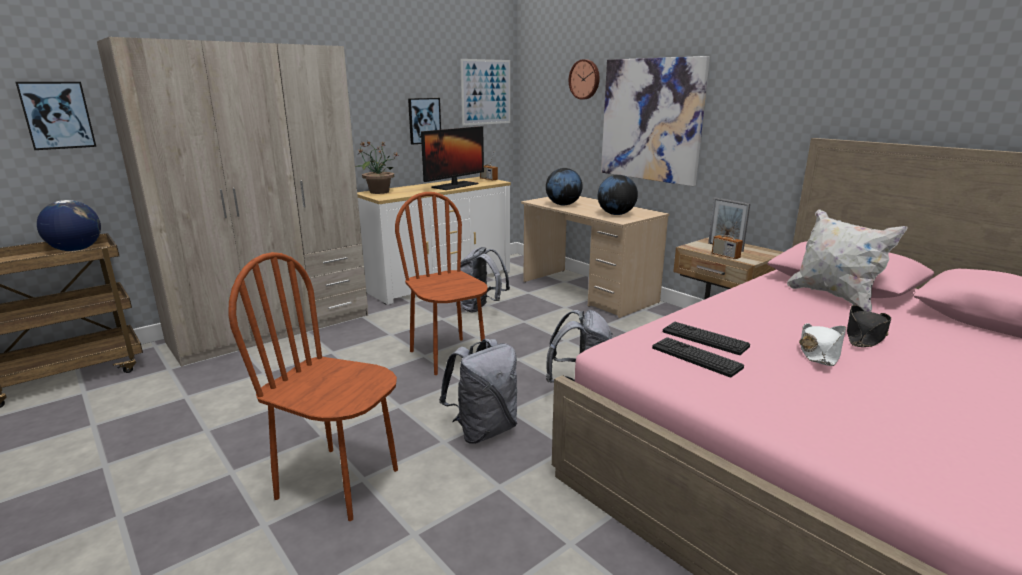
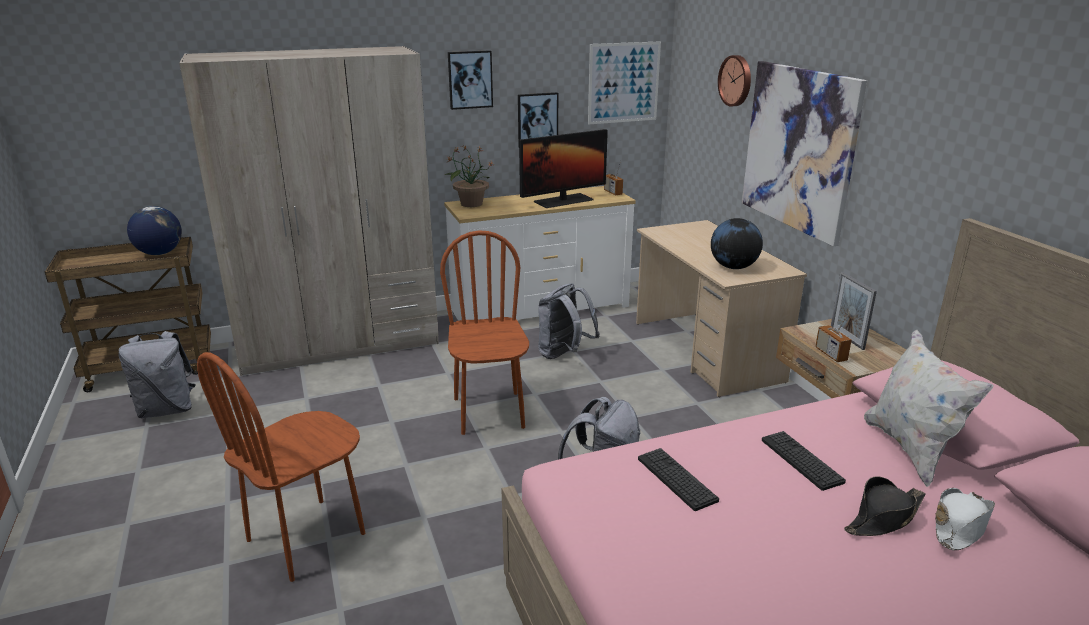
camera: 20 degrees right, 5 degrees up
(57, 115) = (150, 124): picture -> picture (470, 79)
(339, 482) = (306, 537): brown chair -> brown chair turned 90 degrees counterclockwise
(483, 430) = (469, 513): grey backpack -> grey backpack (167, 410)
(563, 205) = (682, 241): globe -> none
(696, 357) = (641, 503): keyboard -> keyboard (801, 460)
(819, 352) = (796, 529): white hat -> white hat (959, 526)

